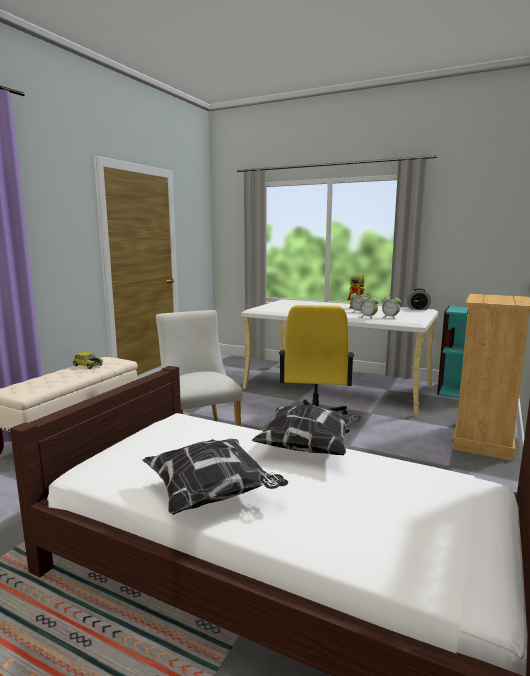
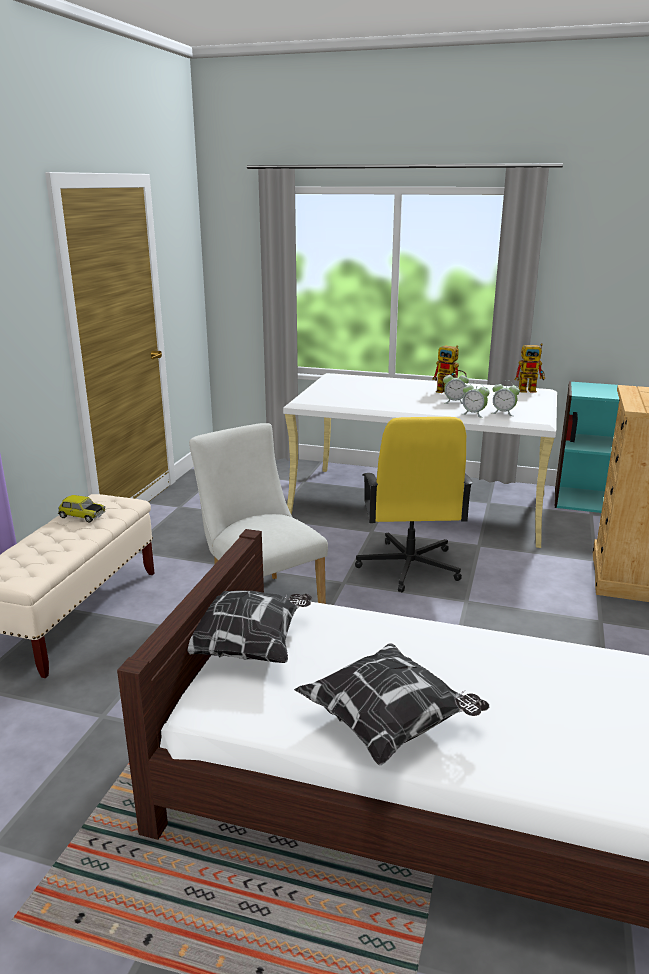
camera: 10 degrees left, 10 degrees up
(309, 447) = (469, 638): pillow -> pillow (246, 645)
(418, 309) = (531, 390): alarm clock -> toy robot

